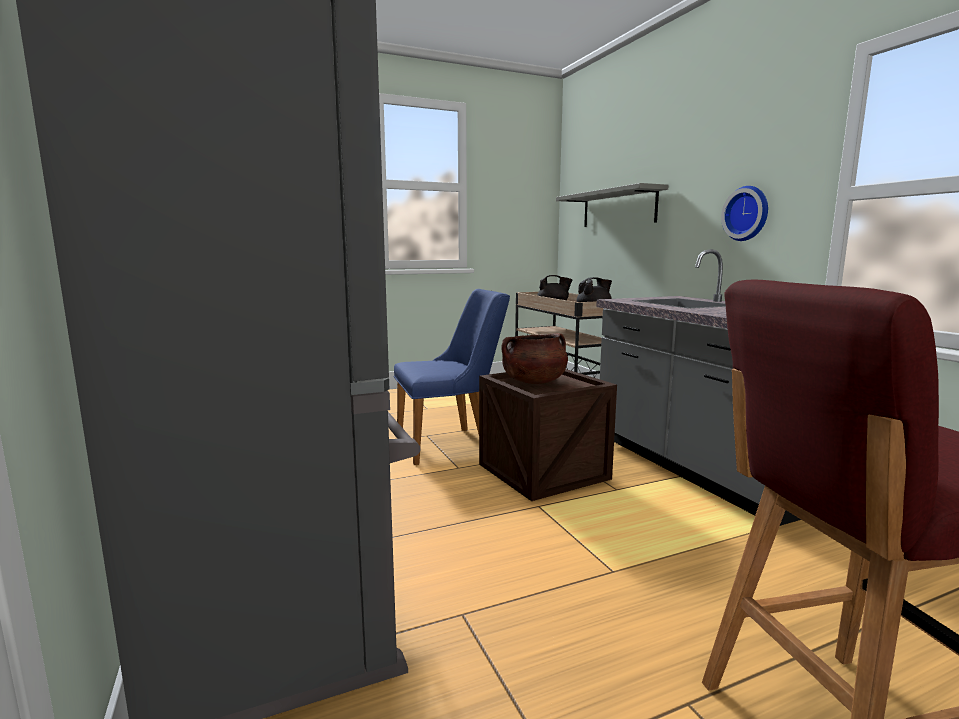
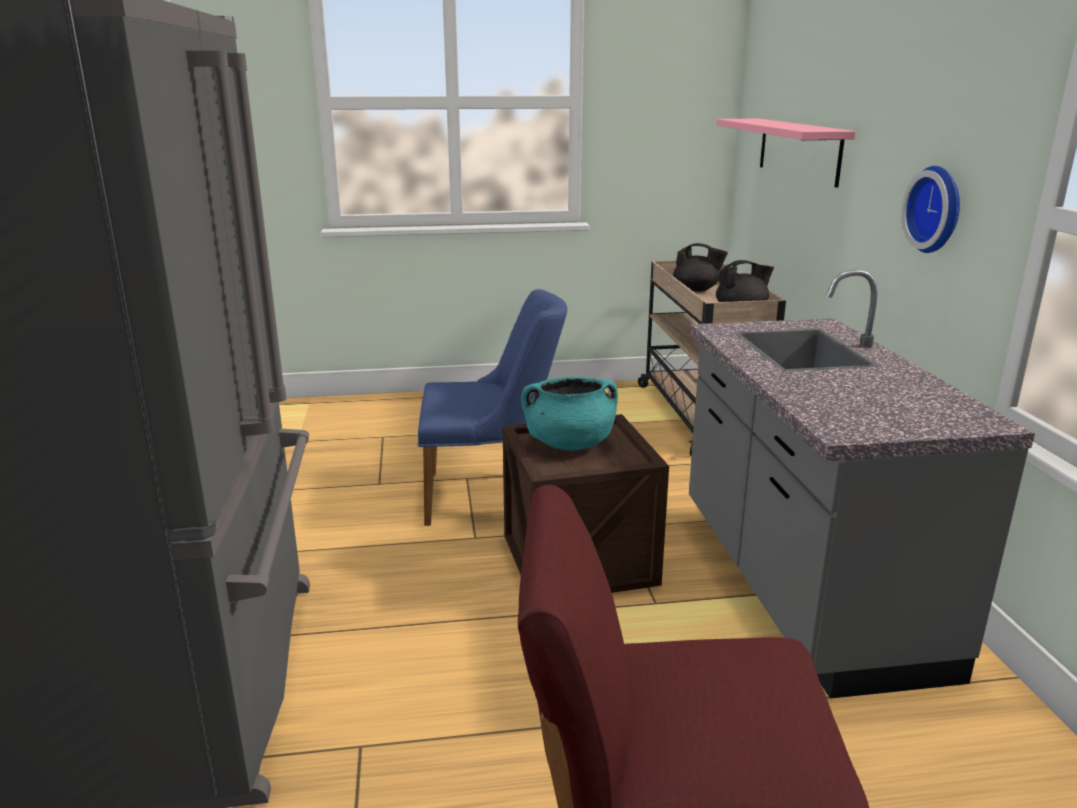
camera: 15 degrees right, 10 degrees up
(534, 382) = (569, 444): brown cooking pot -> turquoise cooking pot
(618, 208) = (798, 150): grey shelf -> pink shelf

